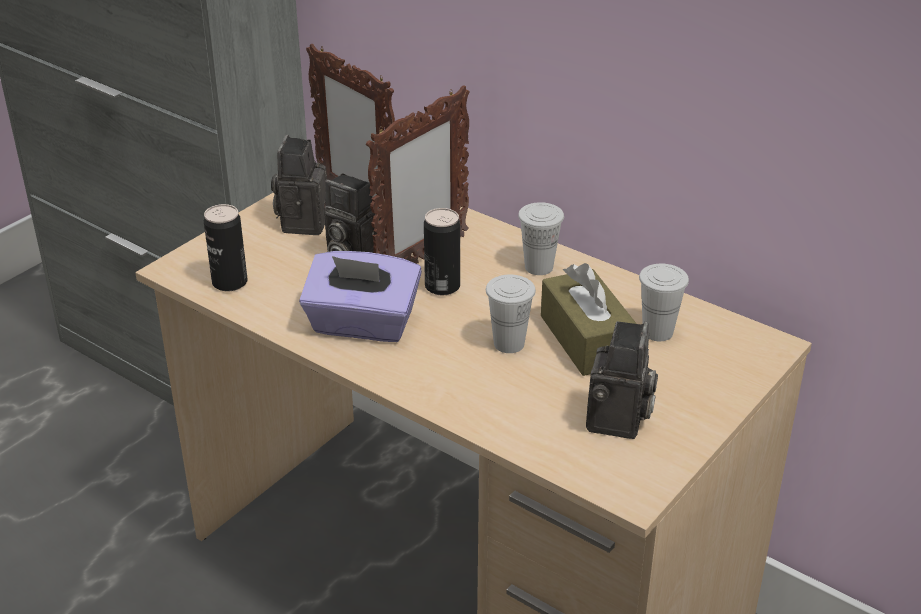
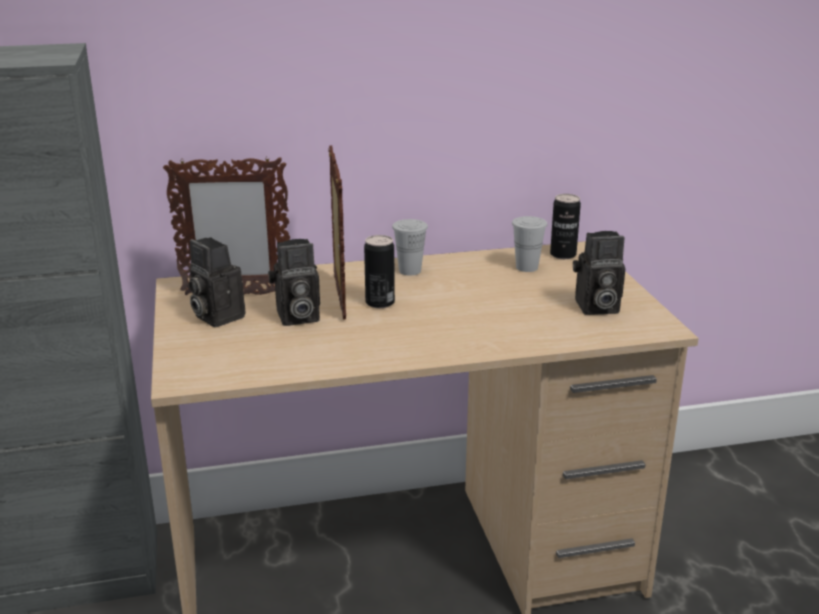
camera: 50 degrees left, 10 degrees down
(230, 282) = (241, 367): can -> can (563, 255)
(362, 325) = (377, 341): purple tissue box -> none
(509, 344) = (474, 307): white cup -> none
(586, 339) = (504, 286): brown tissue box -> none
(618, 422) = (595, 308): camera -> camera turned 120 degrees clockwise

